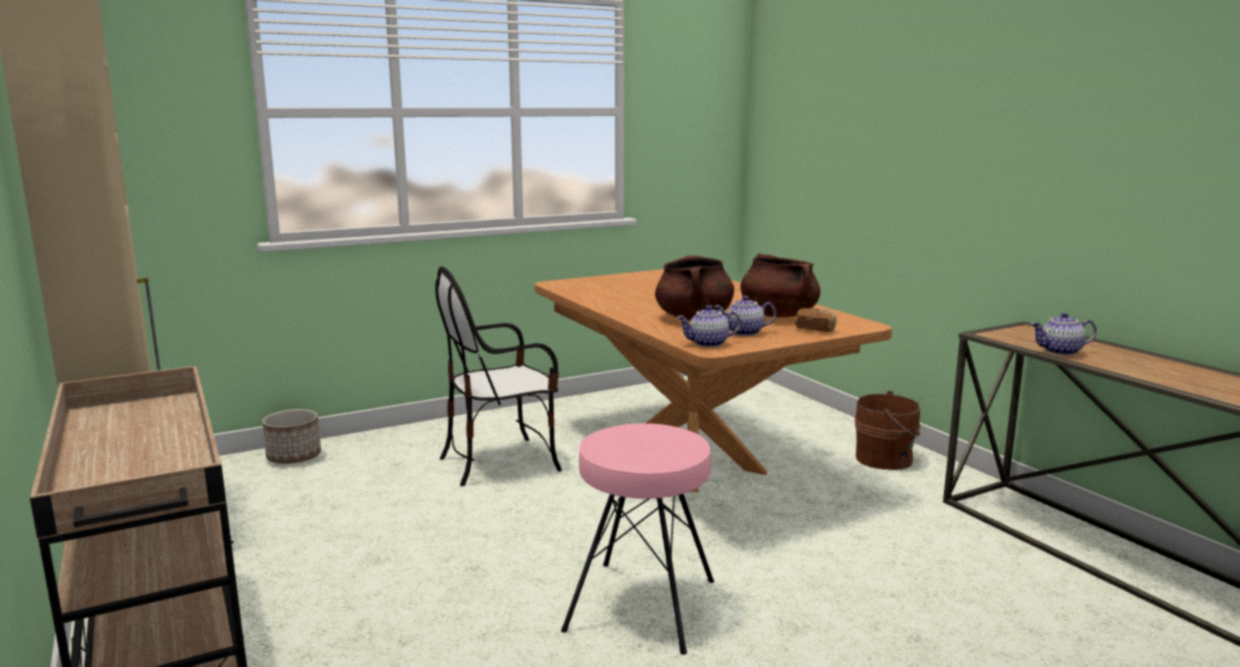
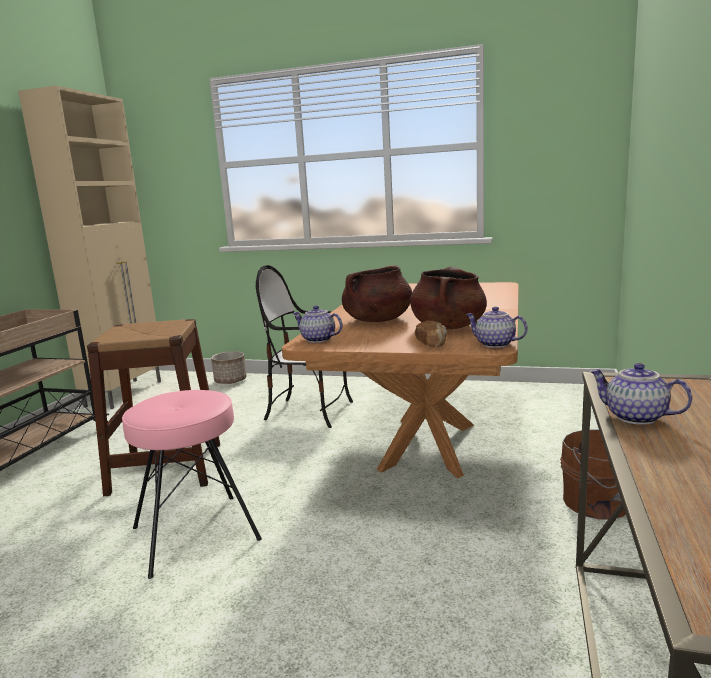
camera: 45 degrees right, 0 degrees up
(454, 570) = (166, 467): none -> brown stool
(744, 333) = (371, 336): teapot -> teapot (494, 344)

